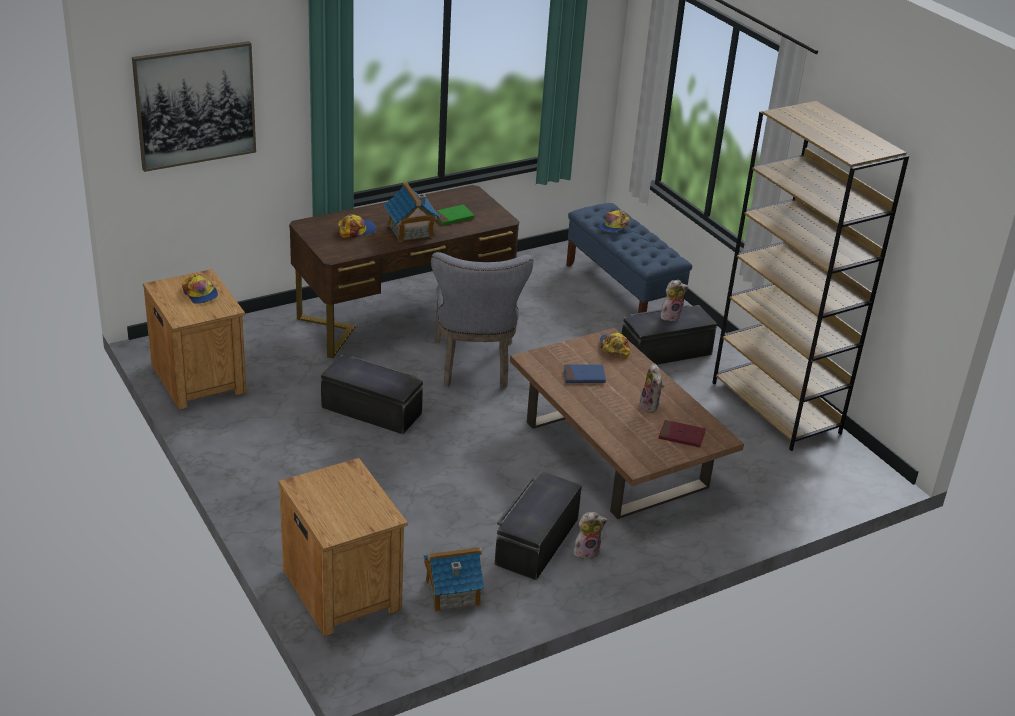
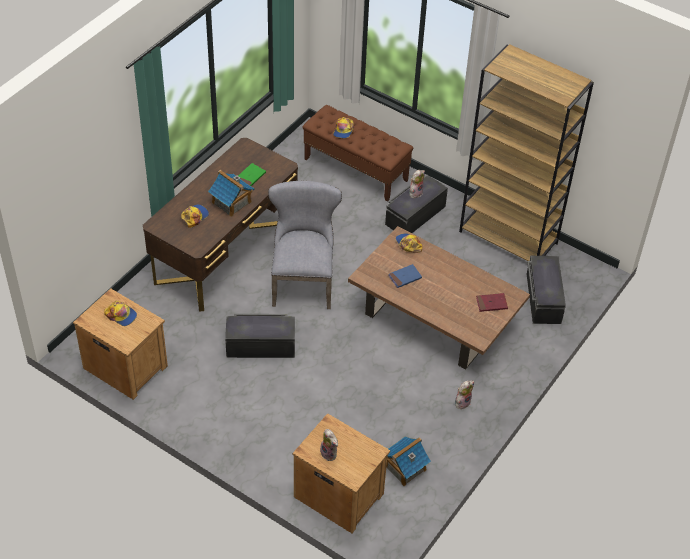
camera: 25 degrees left, 15 degrees up
(195, 105) = (71, 182): picture -> none
(474, 367) = (303, 280): grey chair -> grey chair turned 150 degrees counterclockwise
(535, 541) = (428, 407): black storage box -> black storage box (542, 298)
(622, 291) = (356, 169): blue bench -> brown bench
(651, 406) = (459, 286): plush toy -> plush toy (330, 453)

